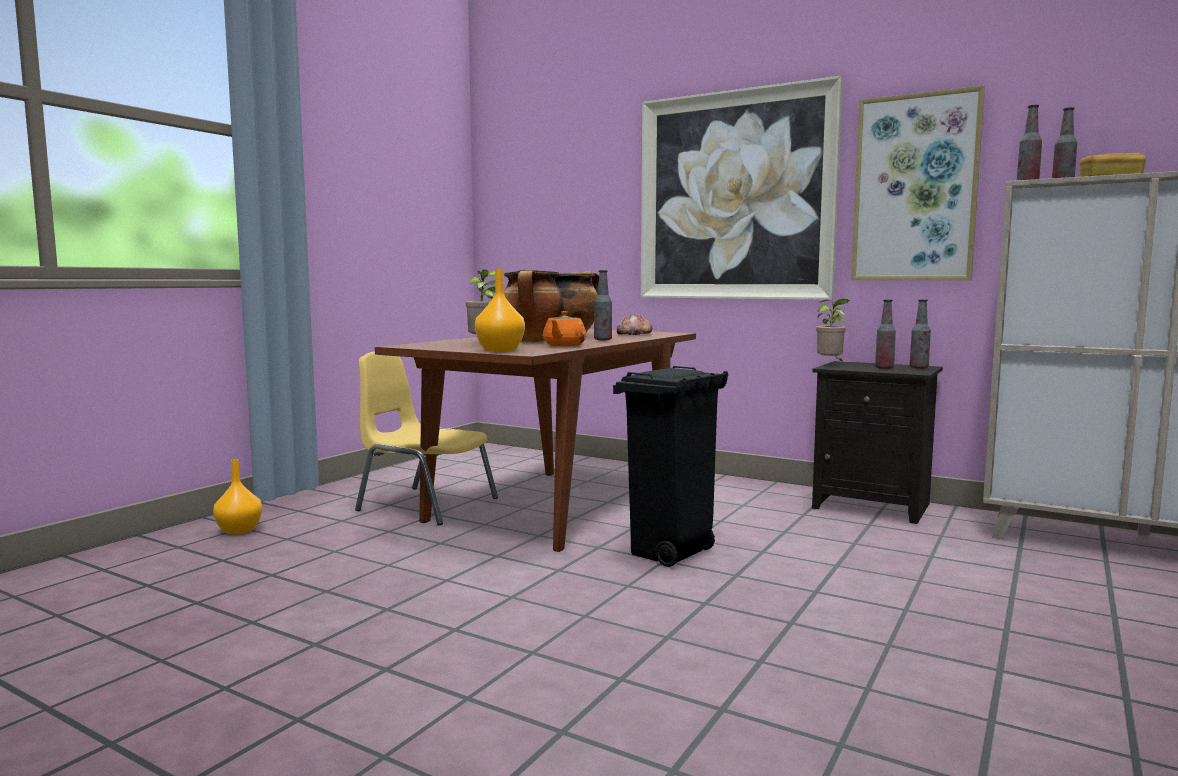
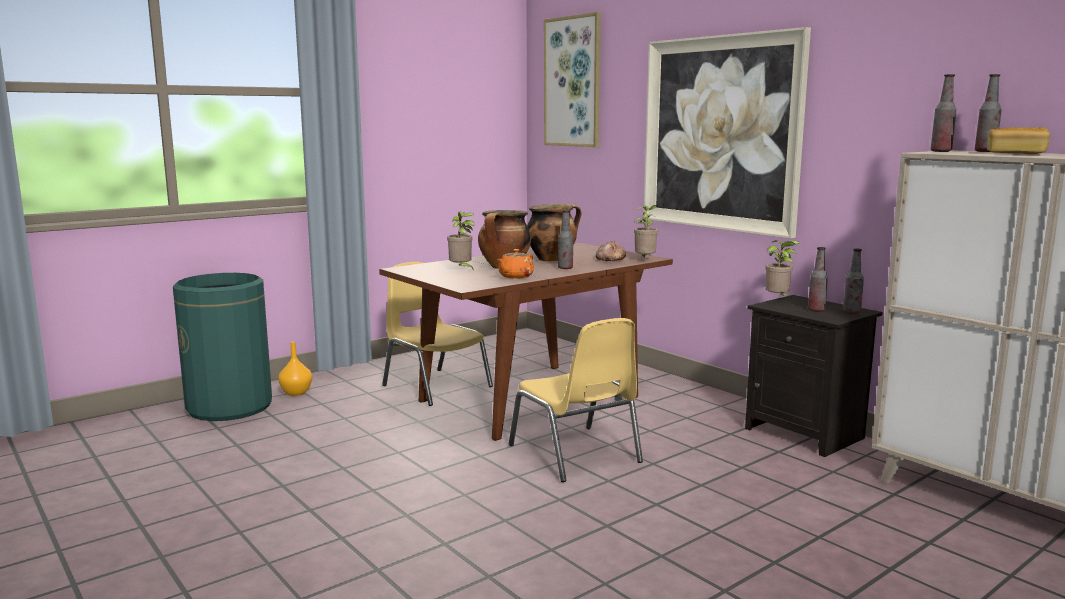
camera: 20 degrees right, 5 degrees up
(148, 557) = (230, 407): none -> green trash can
(500, 351) = (453, 282): orange vase -> none
(669, 554) = (576, 454): black trash can -> yellow chair
(671, 334) = (645, 260): none -> potted plant
(915, 188) = (867, 139): picture -> picture (573, 82)

